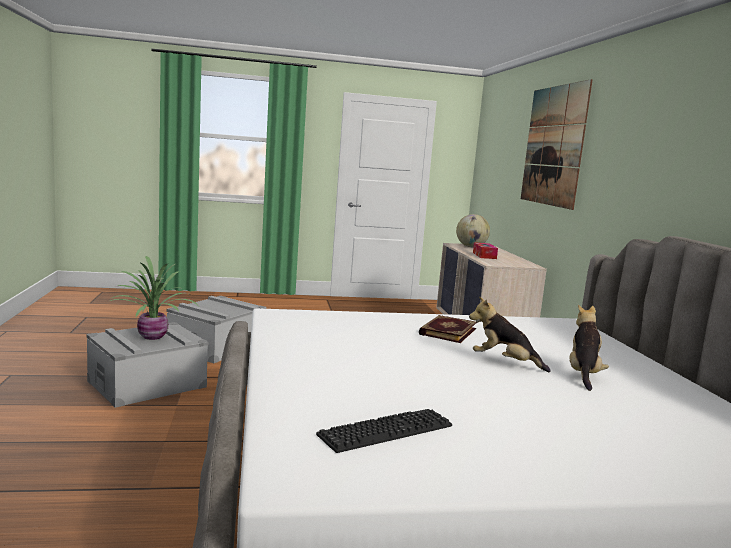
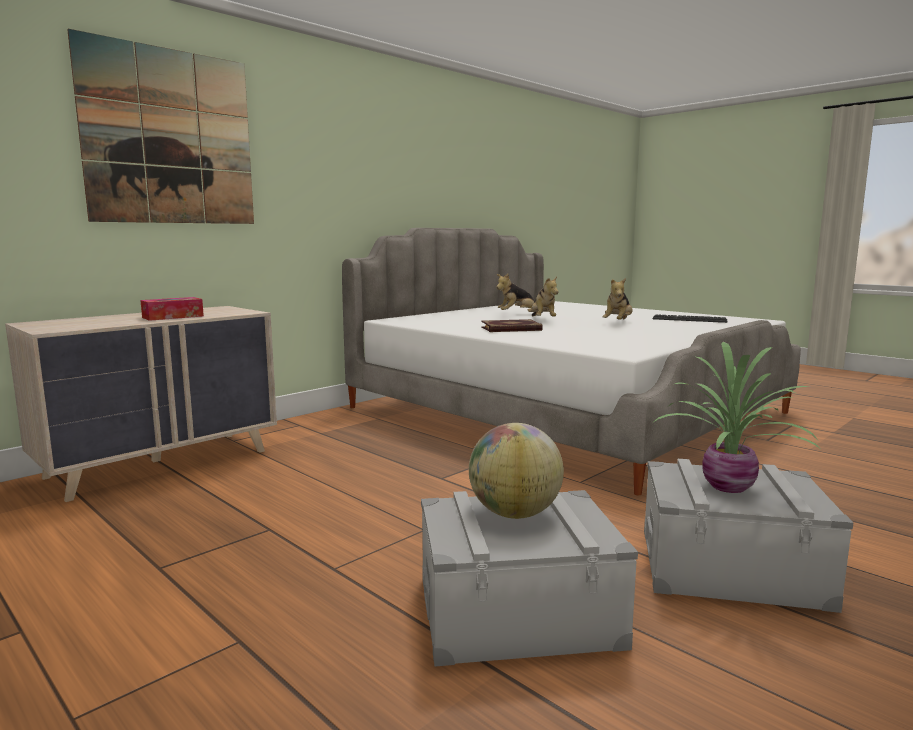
camera: 125 degrees left, 0 degrees up
(425, 380) = (618, 323): none -> plush toy
(471, 247) = (71, 324): globe -> globe (514, 514)

